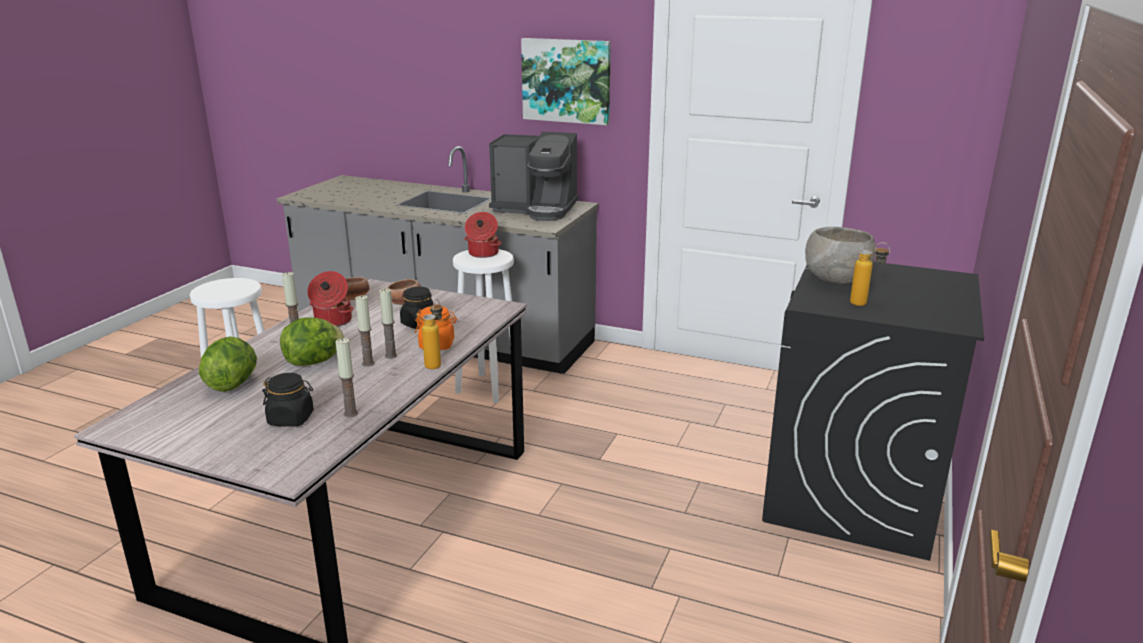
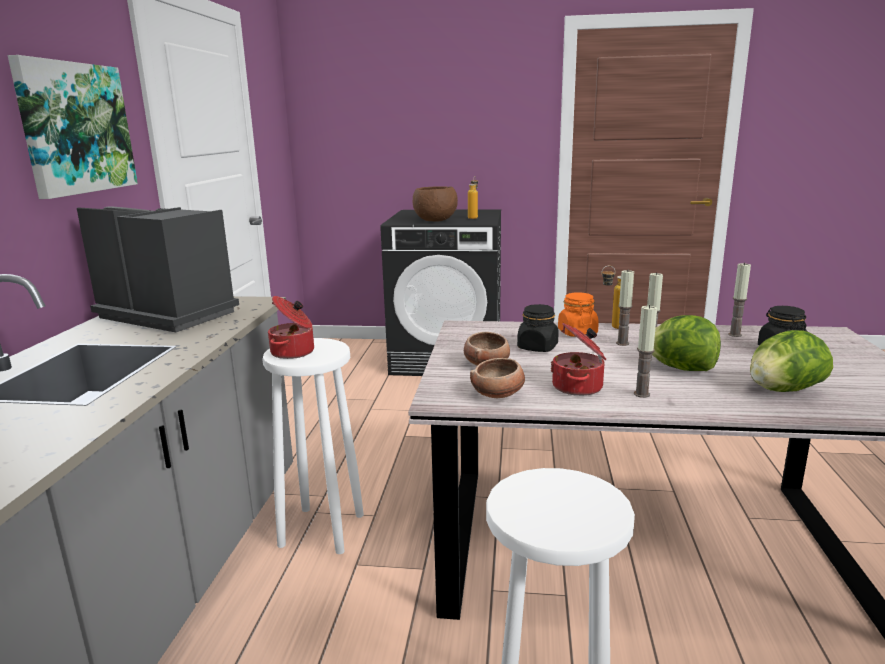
camera: 105 degrees left, 5 degrees down
(536, 209) = (169, 314): coffee machine -> coffee machine turned 60 degrees counterclockwise
(837, 281) = (435, 221): grey bowl -> brown bowl

